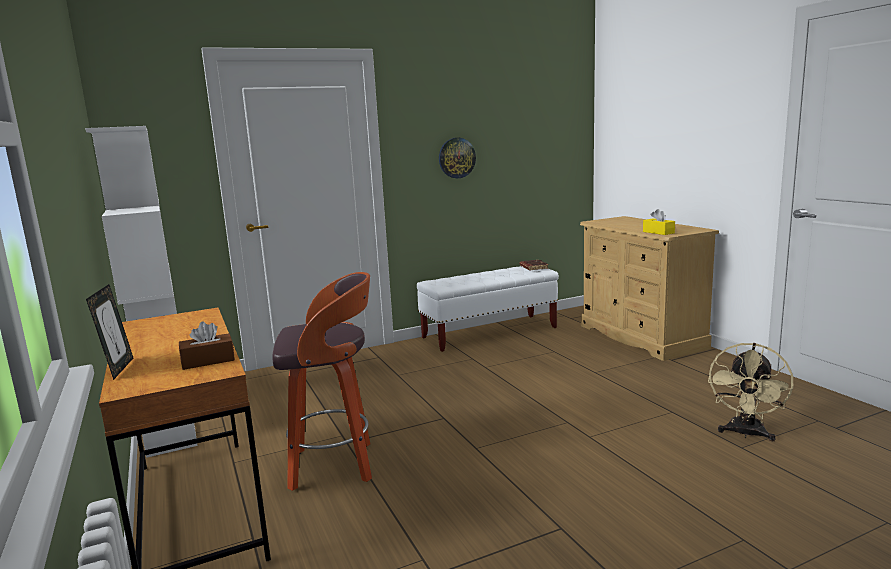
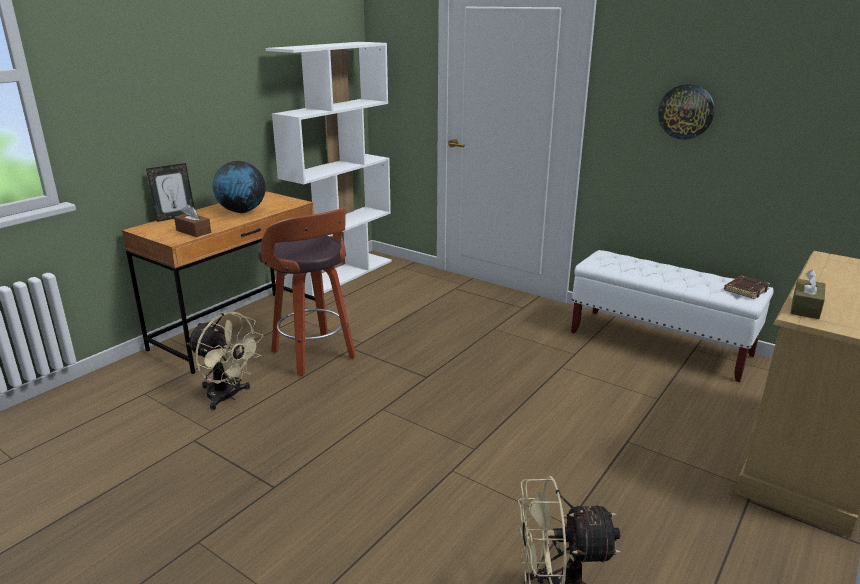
camera: 60 degrees right, 10 degrees up
(179, 336) = (241, 211): none -> globe
(360, 537) = (228, 397): none -> beige fan
(658, 232) = (805, 307): yellow tissue box -> brown tissue box

